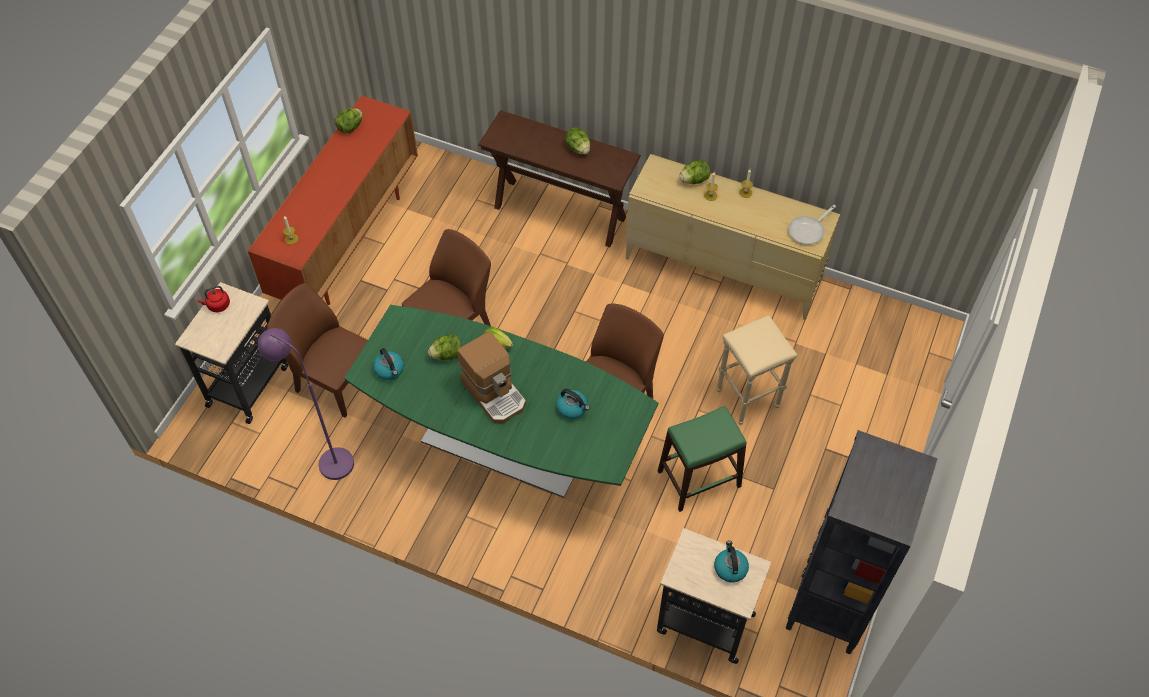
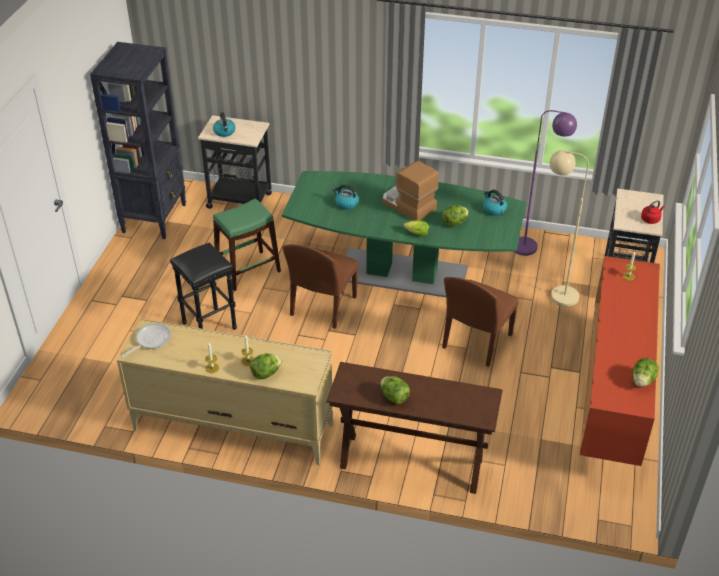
camera: 170 degrees right, 15 degrees down
(335, 381) = (555, 295): brown chair -> beige floor lamp
(747, 399) = (209, 324): beige stool -> black stool

